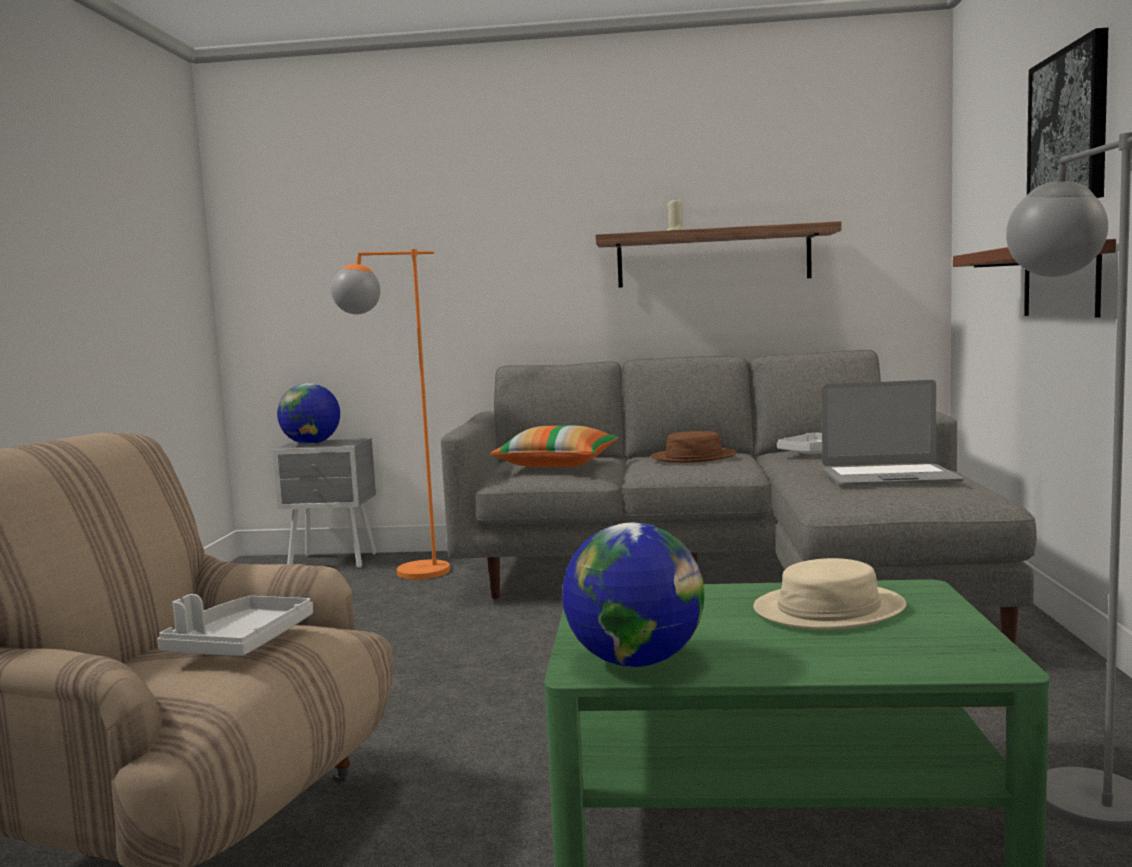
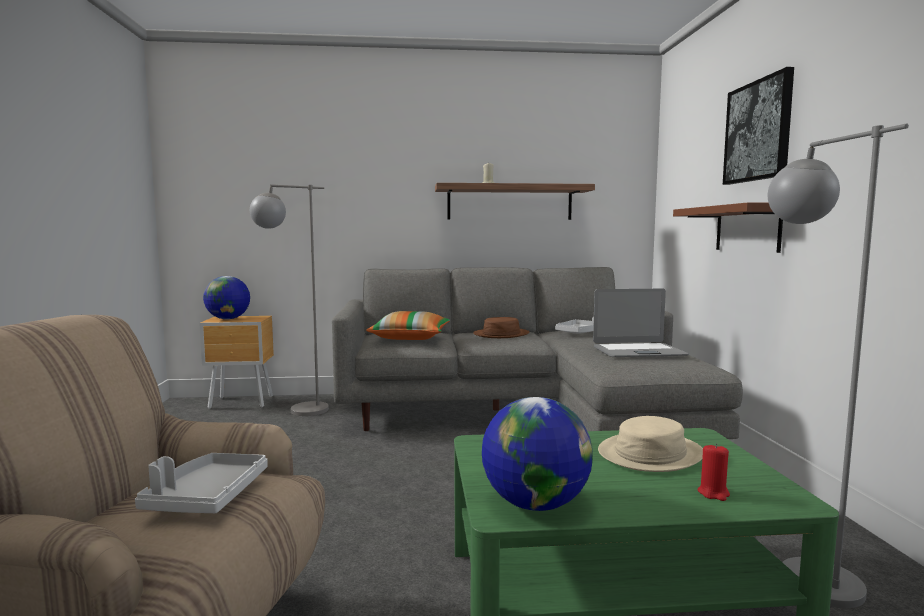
camera: 10 degrees left, 0 degrees up
(334, 562) = (242, 402): grey nightstand -> brown nightstand
(404, 575) = (296, 412): orange floor lamp -> grey floor lamp
(885, 654) = (713, 493): none -> red candle

